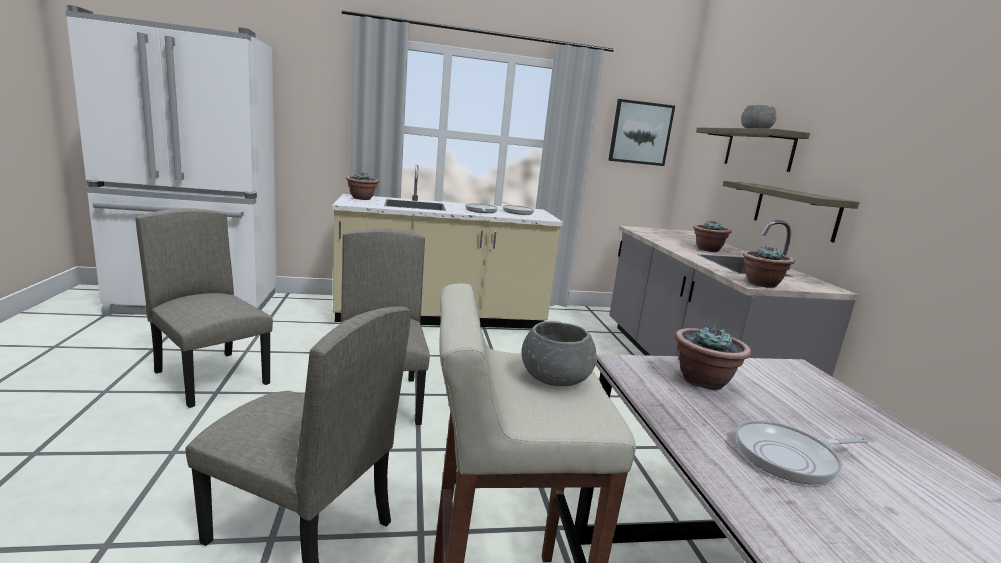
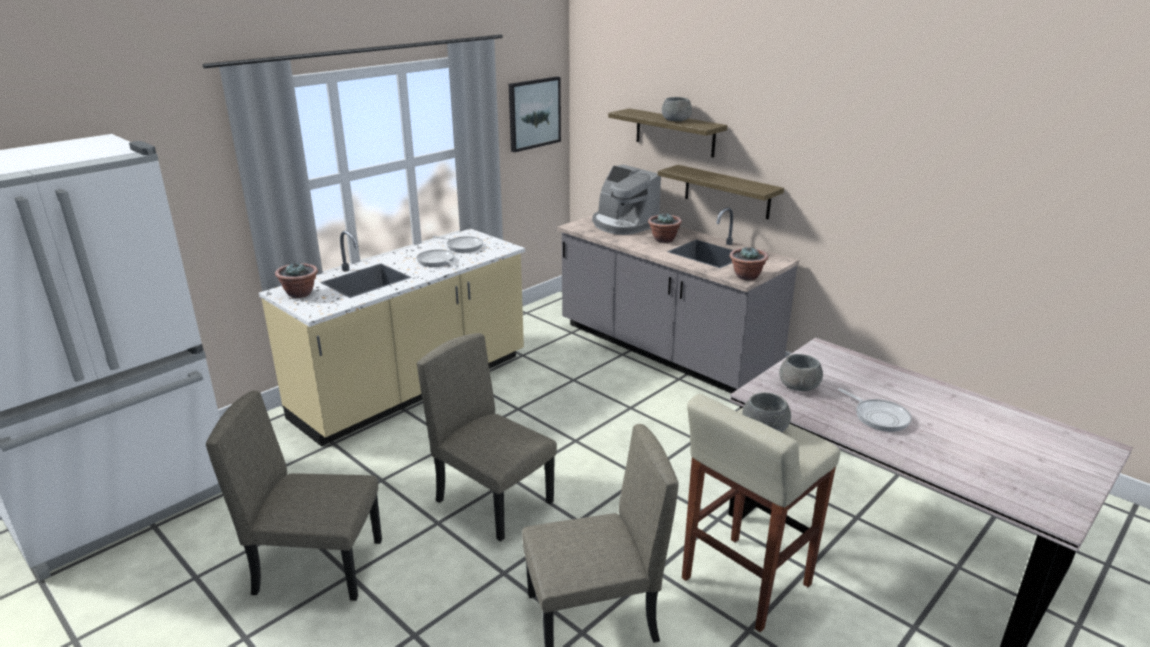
camera: 35 degrees left, 10 degrees up
(683, 237) = (623, 224): none -> coffee machine
(703, 381) = (798, 385): potted plant -> grey bowl
(790, 457) = (879, 417): frying pan -> frying pan turned 75 degrees counterclockwise

